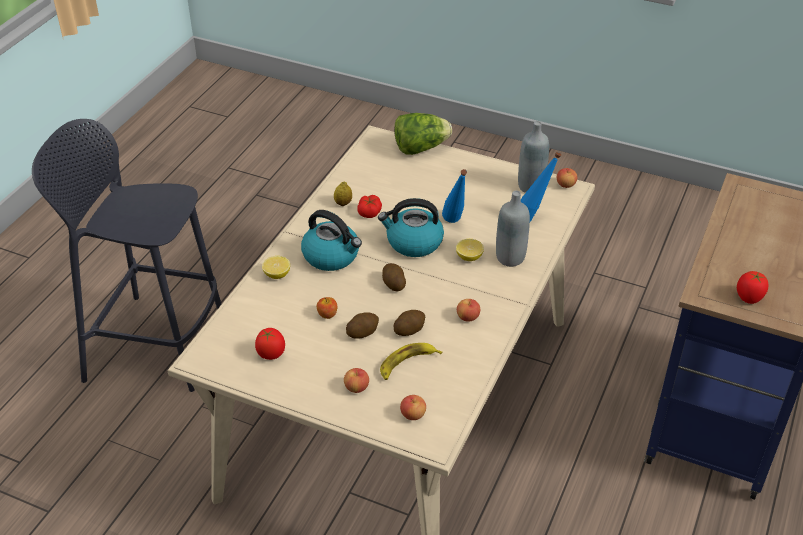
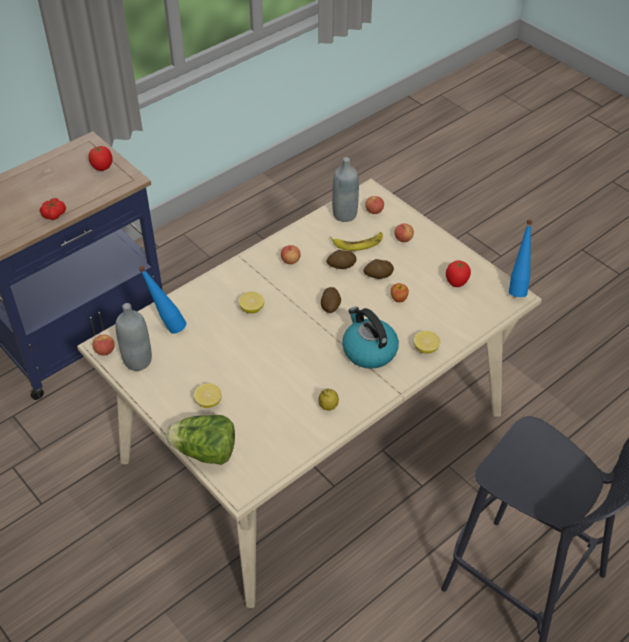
camera: 155 degrees left, 5 degrees up
(369, 212) = (308, 386): tomato -> tomato (54, 214)
(413, 242) = (289, 339): kettle -> none
(445, 177) = (208, 402): none -> lemon
(455, 224) = (239, 345): blue bottle -> blue bottle (517, 287)
(510, 258) = (218, 297): grey bottle -> grey bottle (344, 214)

